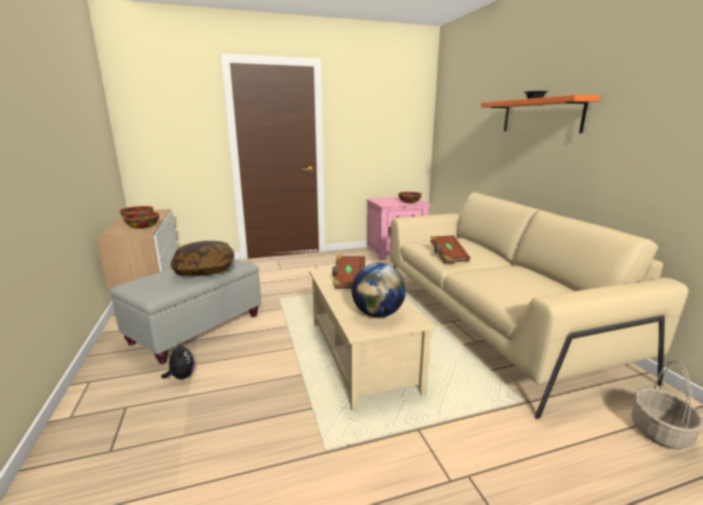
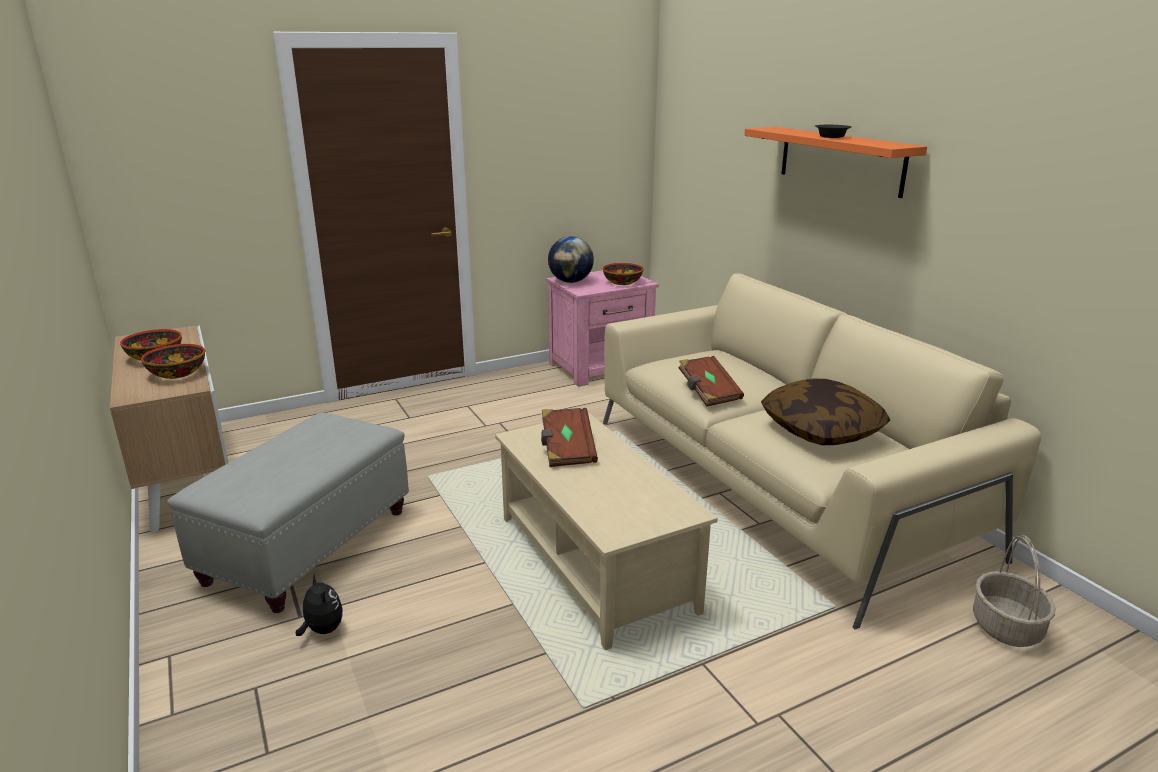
camera: 10 degrees left, 5 degrees up
(205, 269) = (317, 446): pillow -> pillow (821, 430)
(378, 314) = (631, 506): globe -> globe (571, 281)

